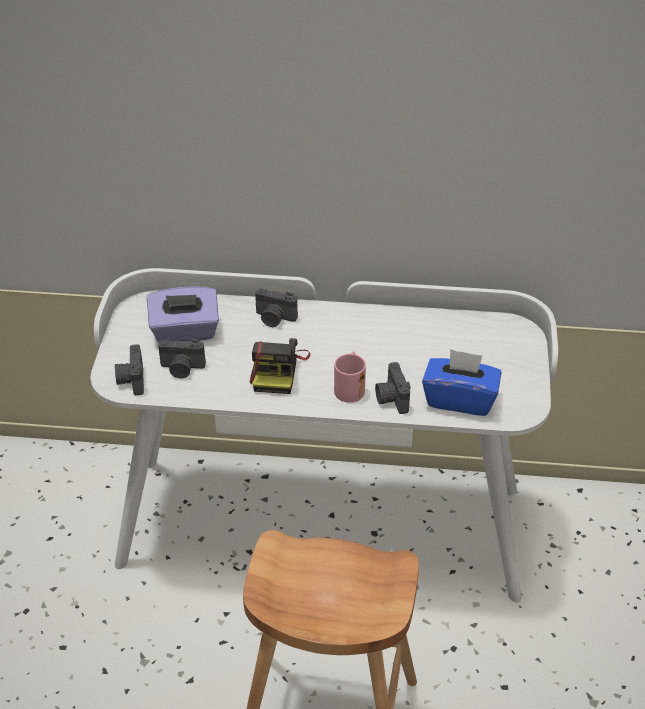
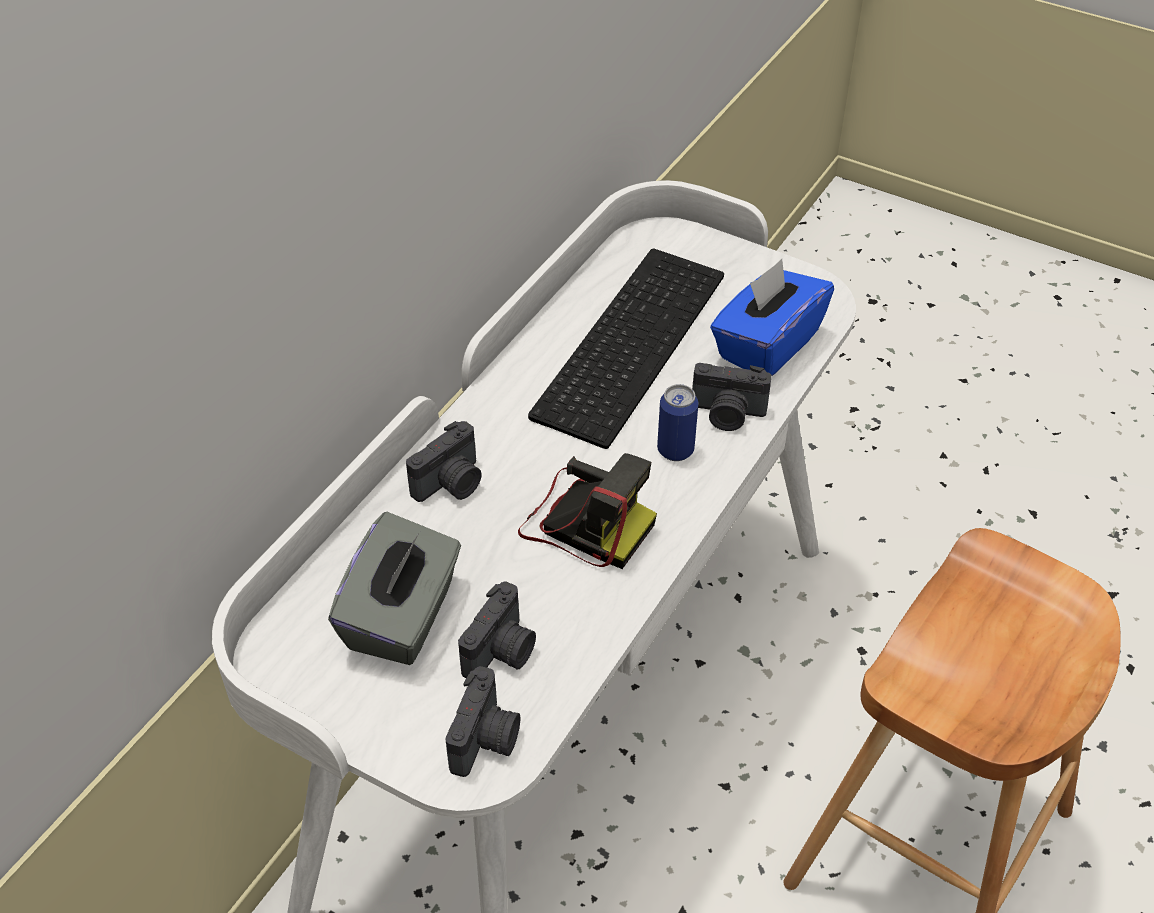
camera: 65 degrees left, 5 degrees up
(131, 380) = (486, 740): camera -> camera turned 90 degrees counterclockwise
(185, 332) = (403, 617): purple tissue box -> grey tissue box
(350, 387) = (675, 450): pink mug -> can
(420, 345) = (627, 340): none -> keyboard

